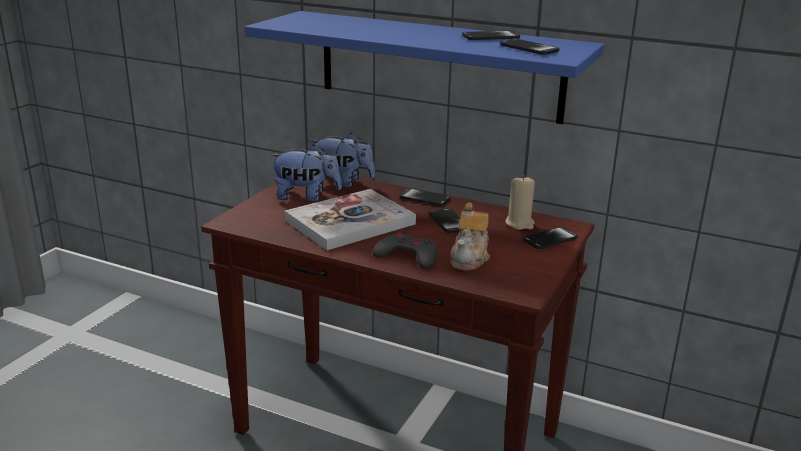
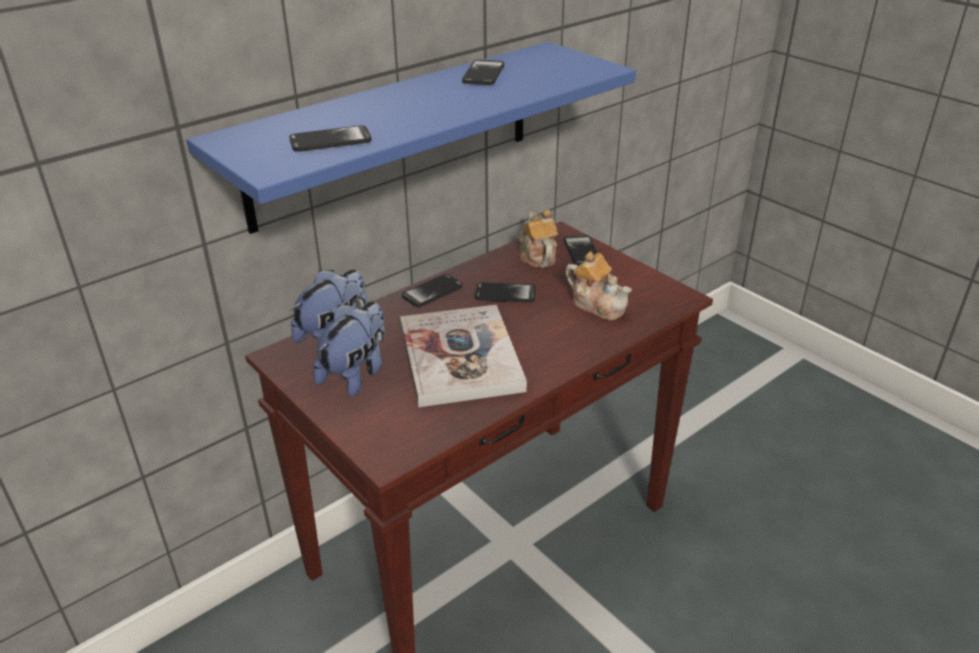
camera: 65 degrees left, 10 degrees up
(408, 256) = (573, 340): grey game controller -> none
(520, 223) = (536, 256): beige candle -> teapot
(529, 48) = (553, 71): phone -> phone (330, 141)

